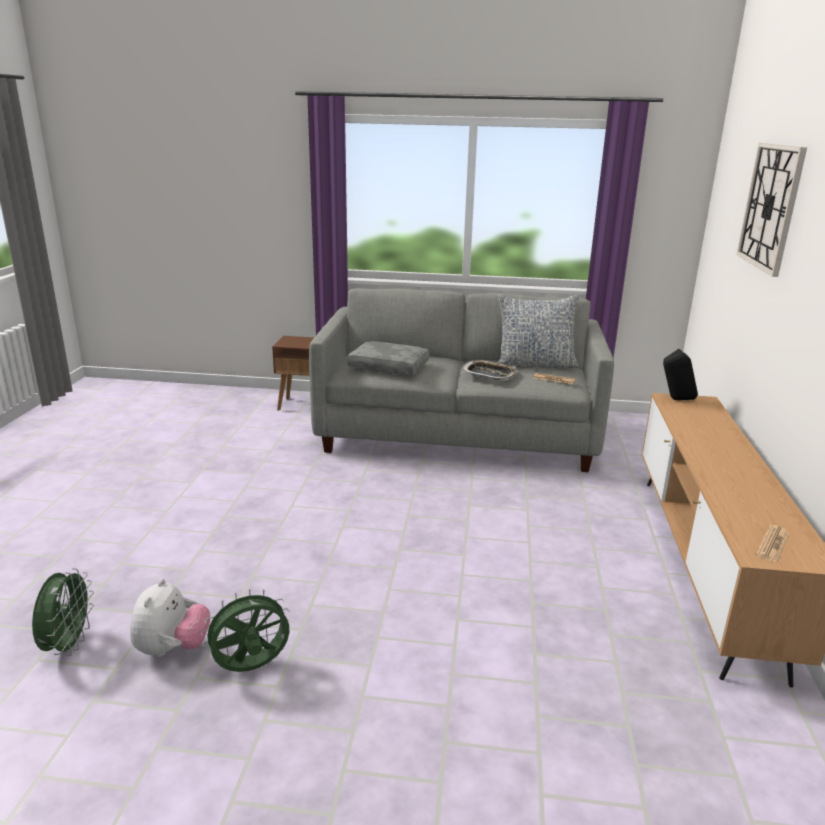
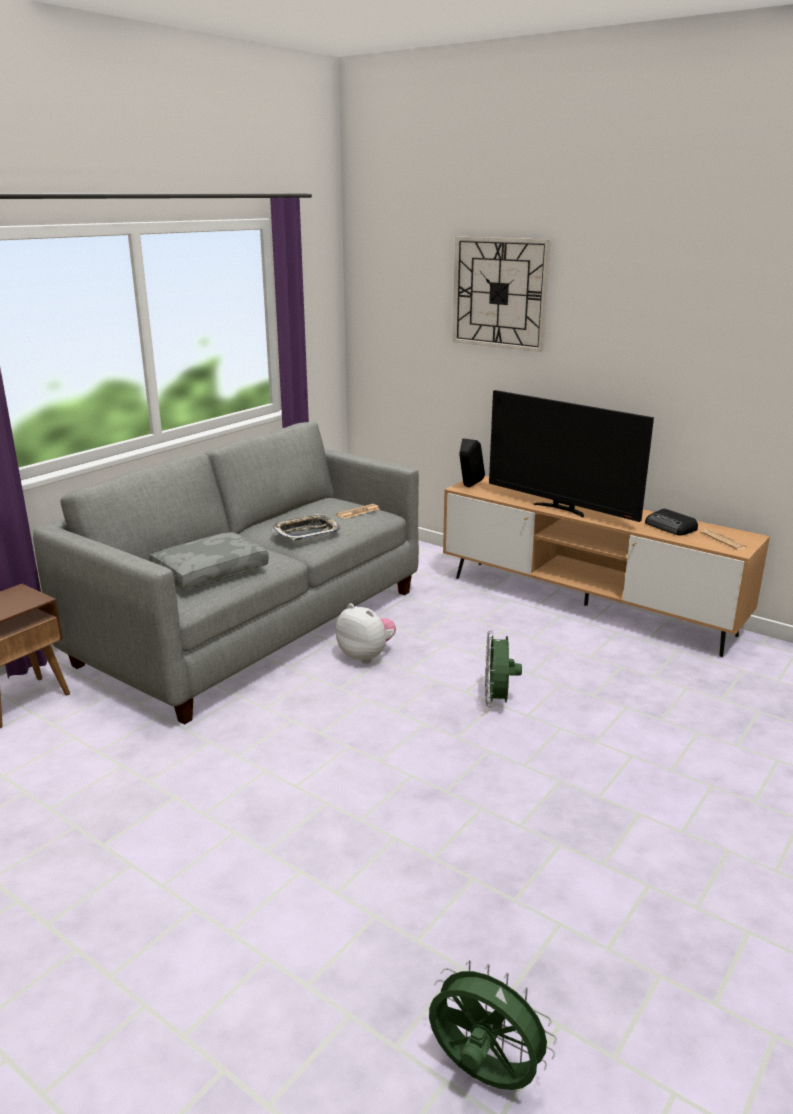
camera: 60 degrees left, 0 degrees up
(172, 648) = (544, 960): plush toy -> plush toy (366, 656)
(251, 668) = (610, 898): green fan -> green fan (497, 701)
(534, 364) = (307, 508): pillow -> none
(697, 445) = (561, 509): none -> television
(754, 507) = (671, 527): none -> radio

